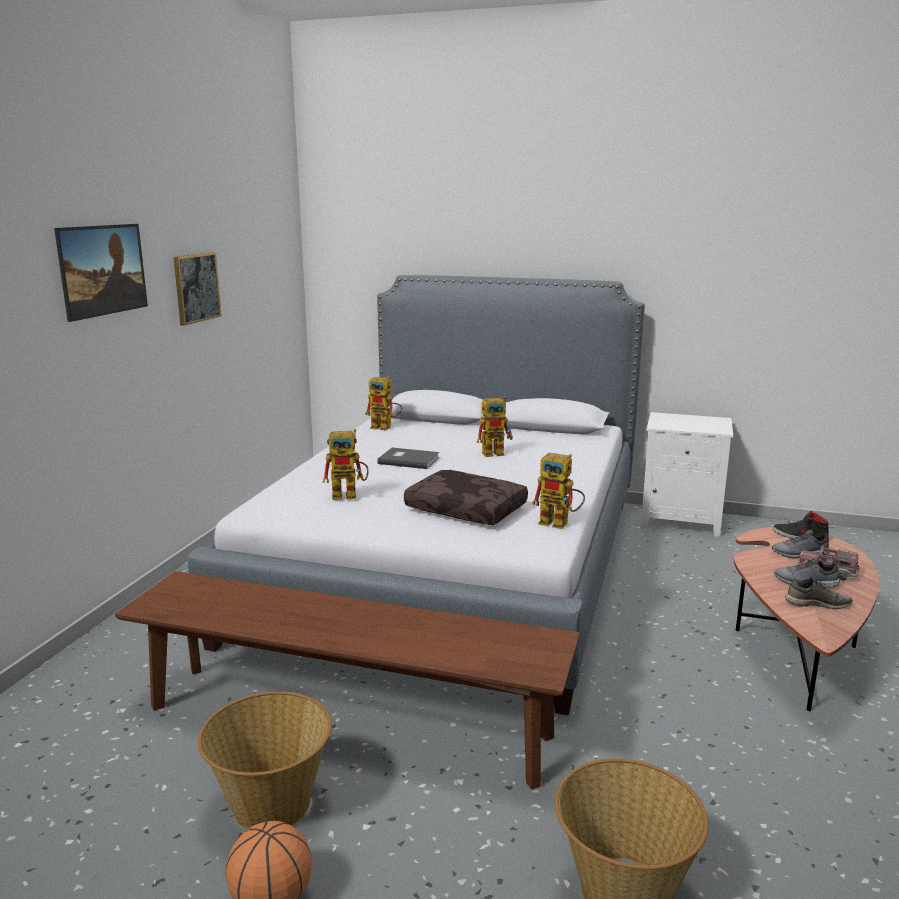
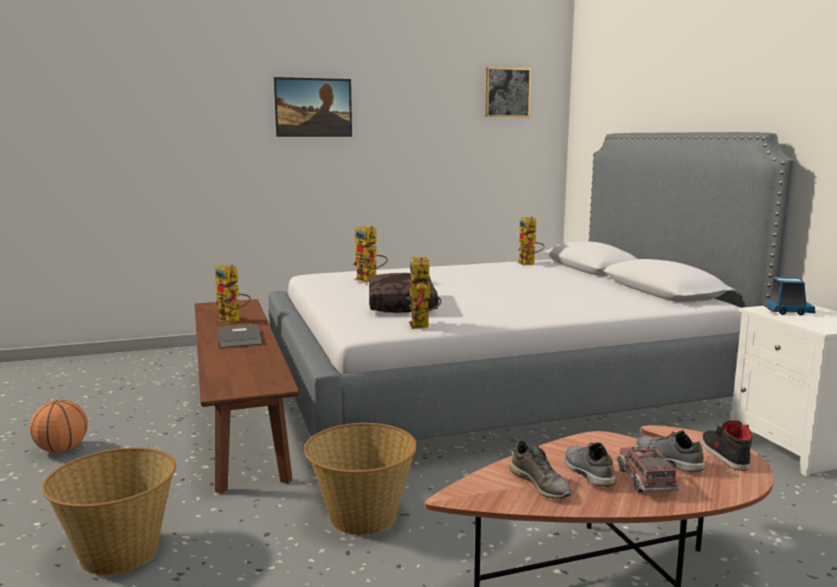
camera: 55 degrees right, 5 degrees down
(196, 287) = (411, 130): picture -> picture (507, 92)
(272, 805) = (141, 425): basket -> basket (362, 517)
(408, 460) = (470, 278): grey book -> grey book (240, 338)
(497, 453) = (546, 291): toy robot -> toy robot (233, 320)
(672, 423) = (787, 311): none -> toy truck

